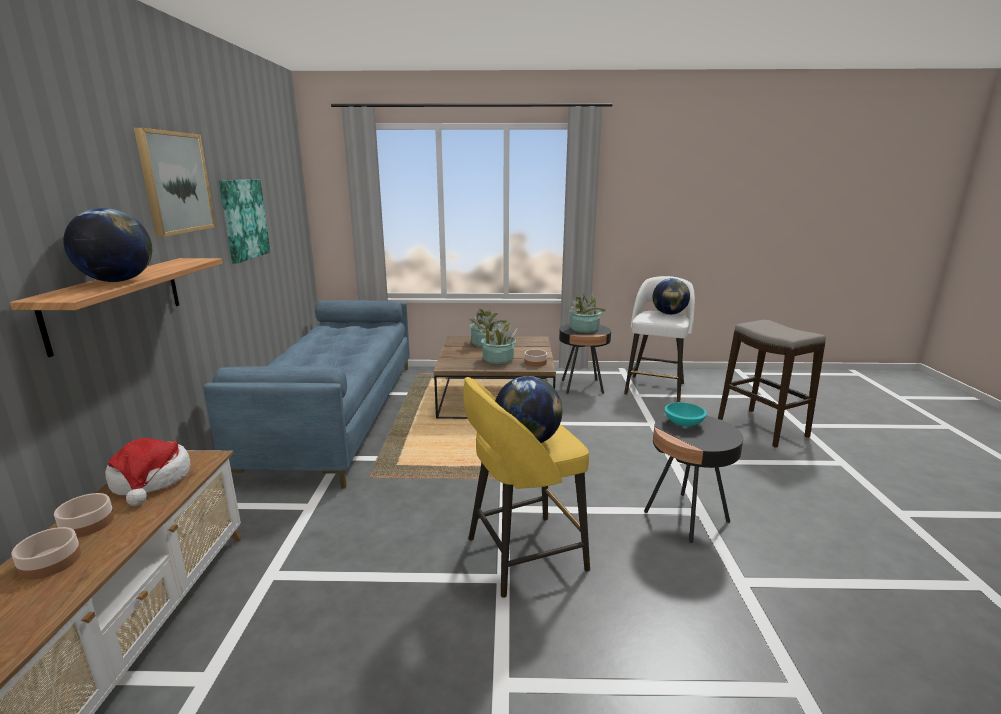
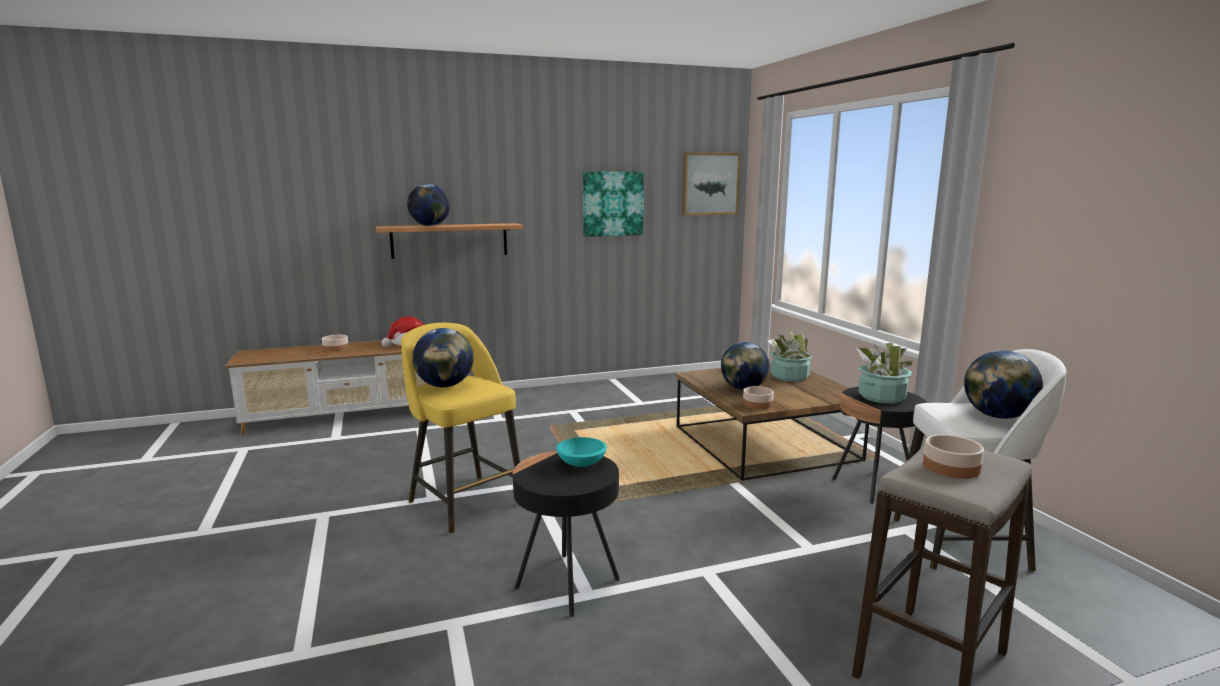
camera: 70 degrees right, 5 degrees down
(86, 524) = (367, 345): bowl -> bowl (950, 467)
(175, 182) = (527, 172): picture -> picture (710, 184)
(337, 414) = (644, 392): blue sofa -> none
(498, 359) = (743, 388): potted plant -> globe

